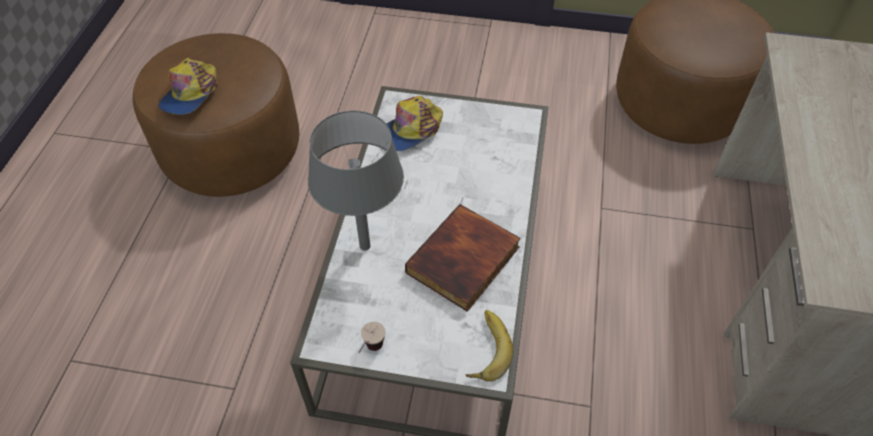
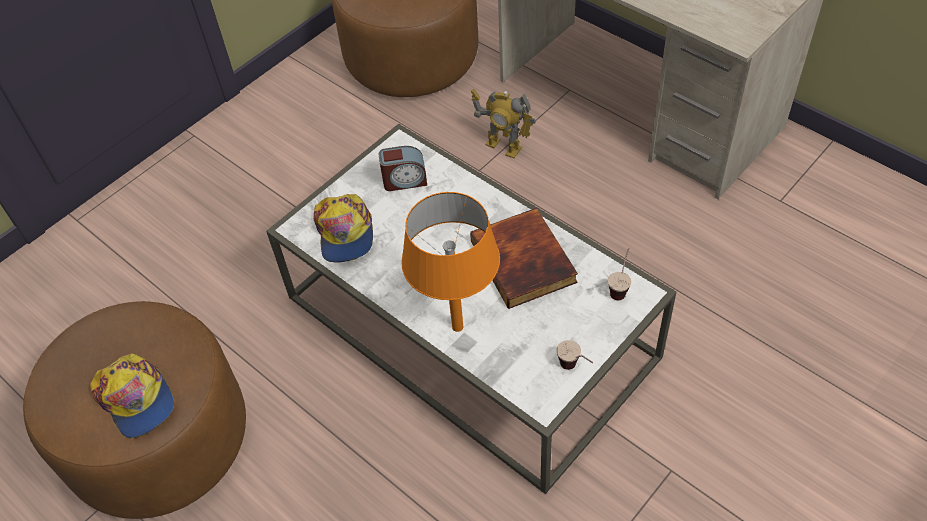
camera: 55 degrees left, 0 degrees up
(364, 246) = (457, 327): grey table lamp -> orange table lamp
(485, 348) = (620, 287): banana -> cup
(490, 139) = (404, 180): none -> alarm clock
(641, 212) = (503, 147): none -> toy robot

